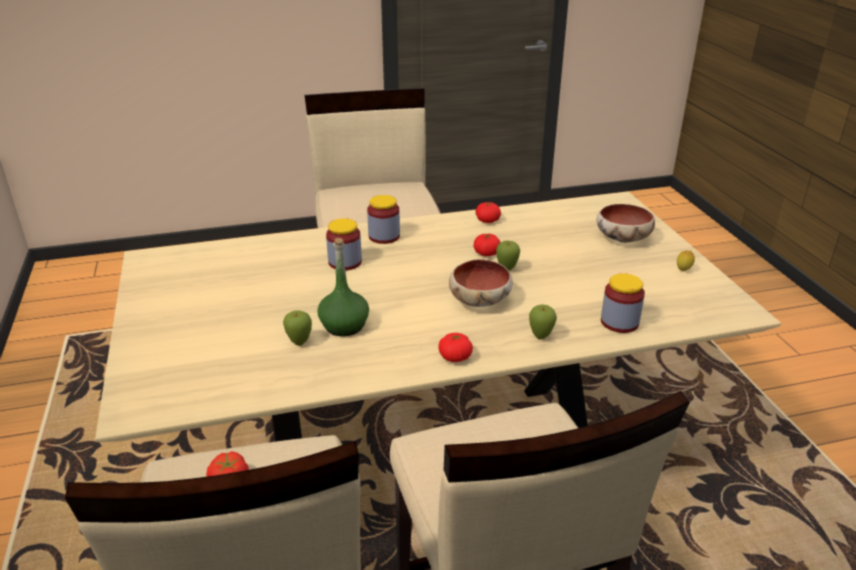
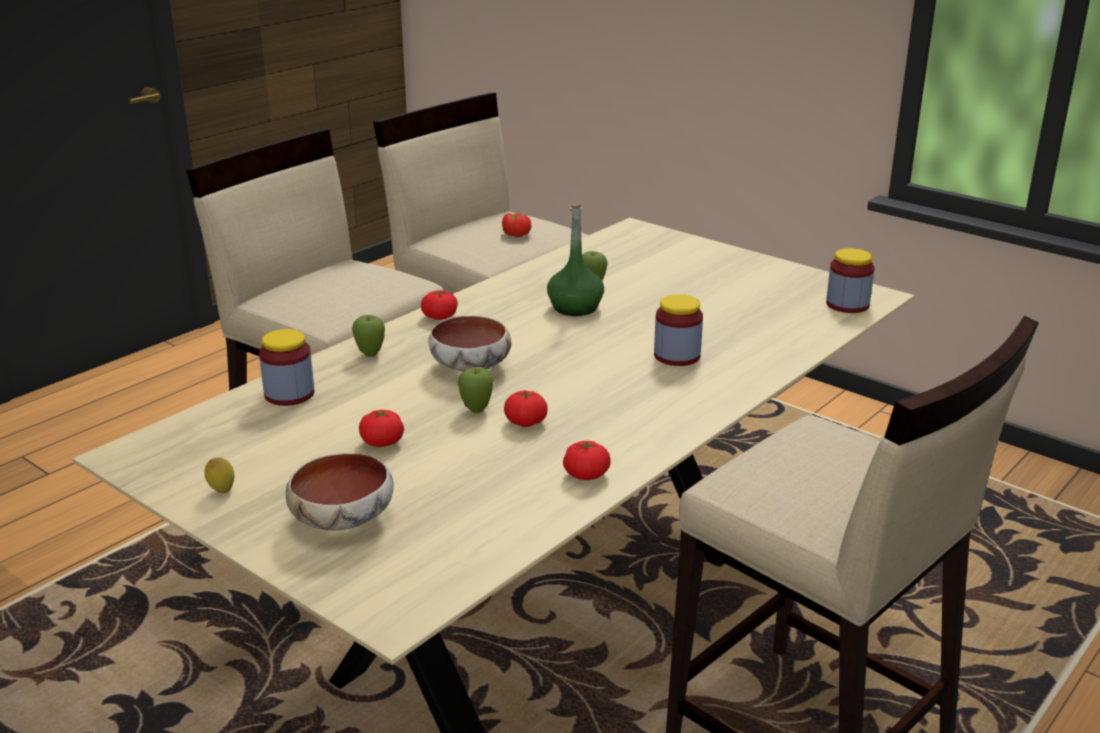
camera: 145 degrees right, 5 degrees down
(384, 236) = (688, 399): jar -> jar (847, 304)
(577, 268) = (382, 442): none -> tomato

